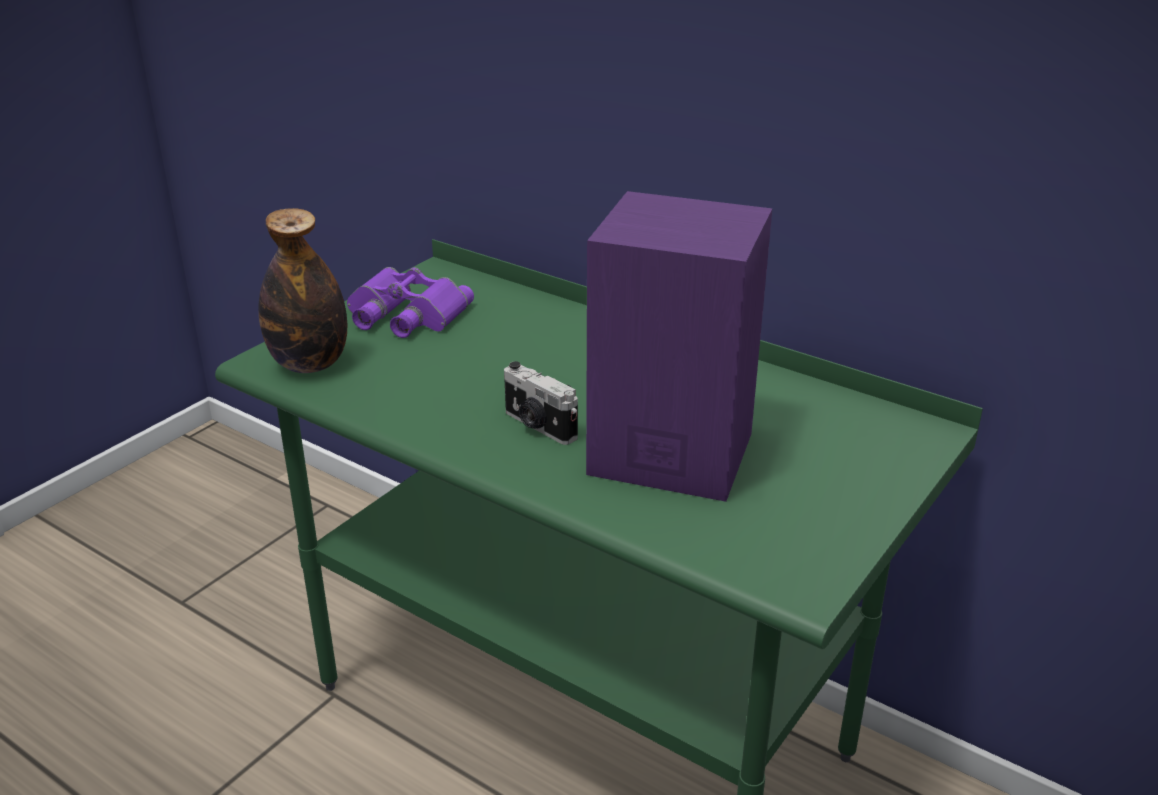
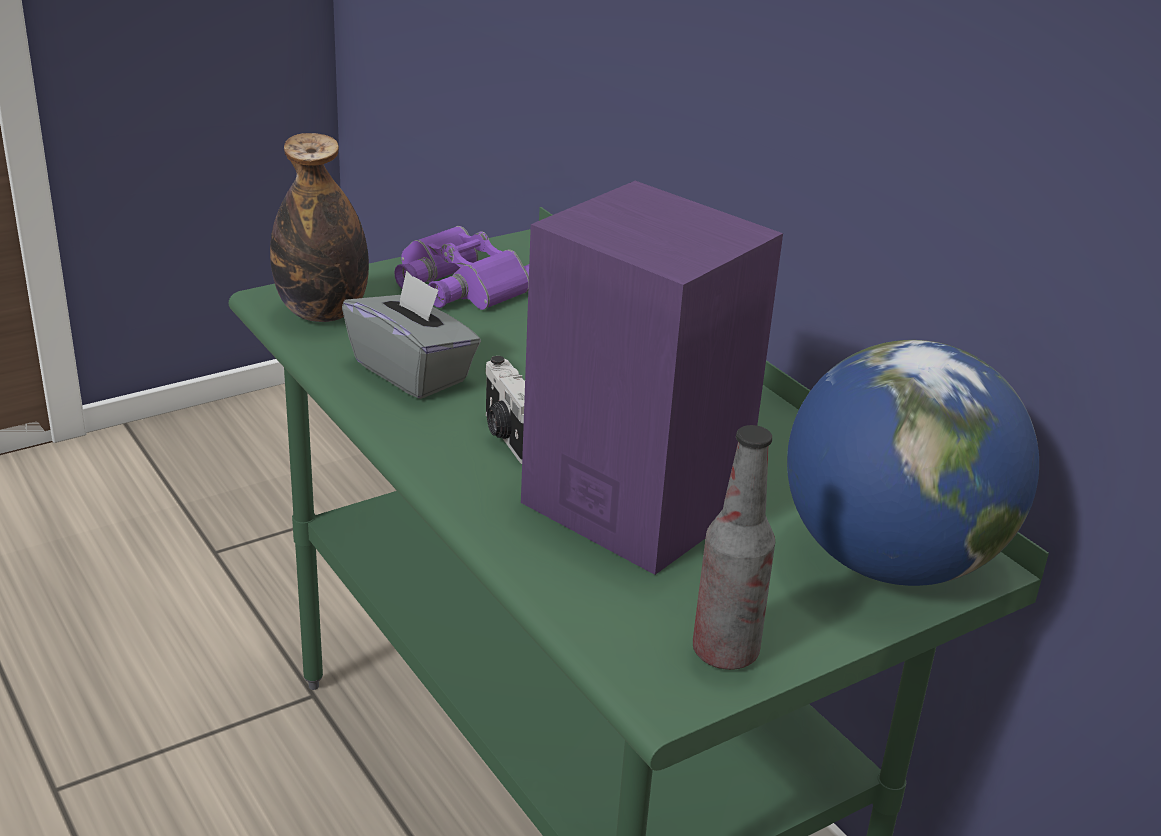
camera: 20 degrees right, 0 degrees up
(421, 394) = (412, 372): none -> grey tissue box
(818, 544) = (725, 652): none -> bottle
(876, 444) = (891, 561): none -> globe

